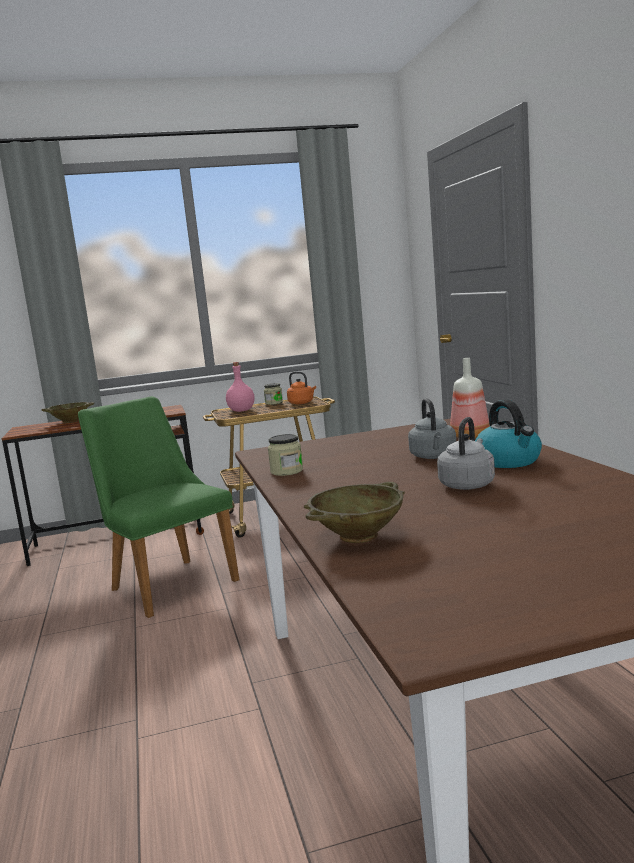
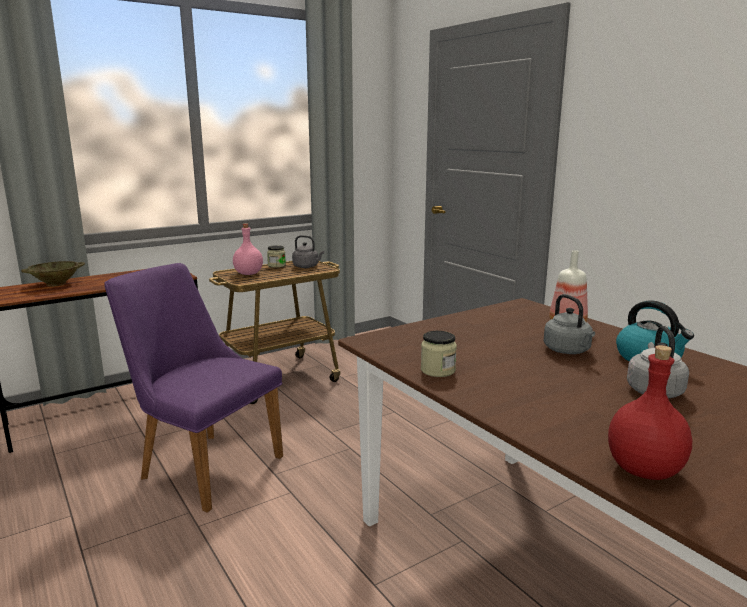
camera: 20 degrees left, 5 degrees up
(167, 582) = (202, 464): green chair -> purple chair
(302, 403) = (307, 266): orange kettle -> grey kettle
(358, 536) = (645, 471): beige bowl -> red bottle

